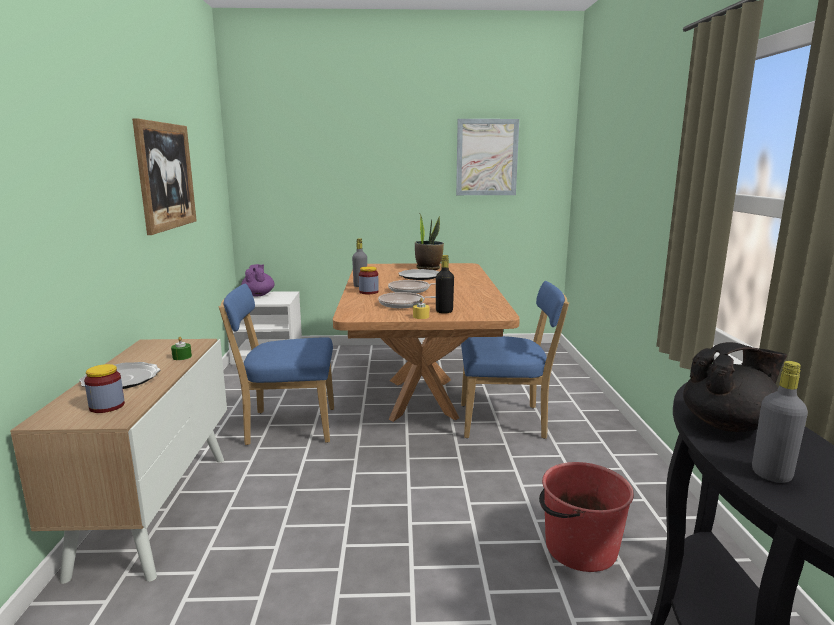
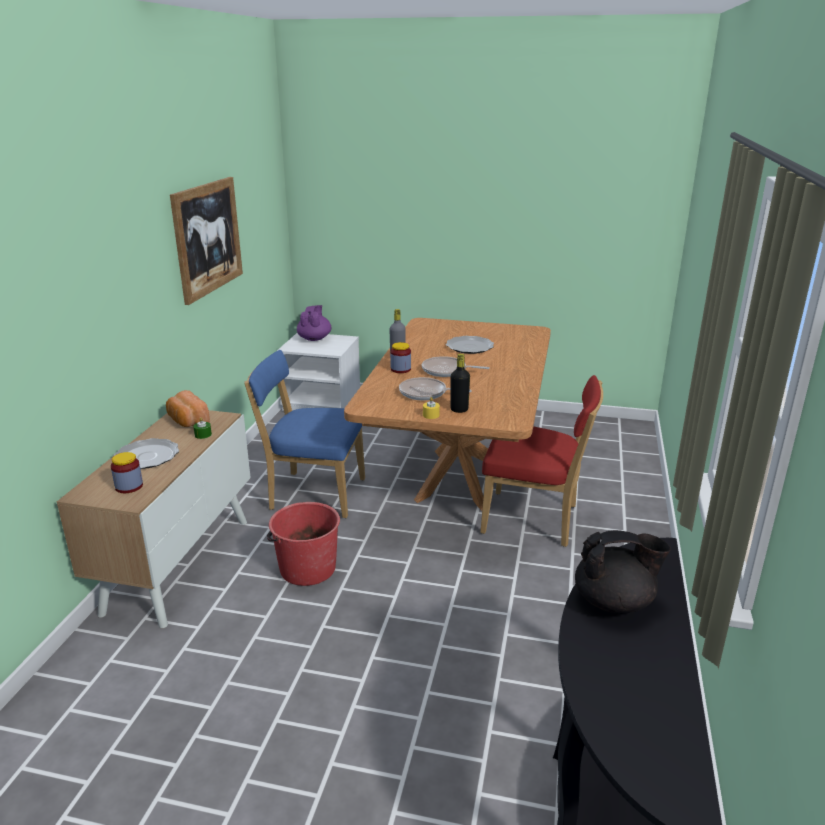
camera: 15 degrees right, 10 degrees up
(159, 348) = (187, 421): none -> bread
(428, 268) = (487, 333): potted plant -> none
(487, 157) = (578, 198): picture -> none
(507, 422) = (535, 520): blue chair -> red chair
(579, 548) = (533, 669): red bucket -> red bucket (307, 568)
(771, 474) = (599, 659): grey bottle -> none

